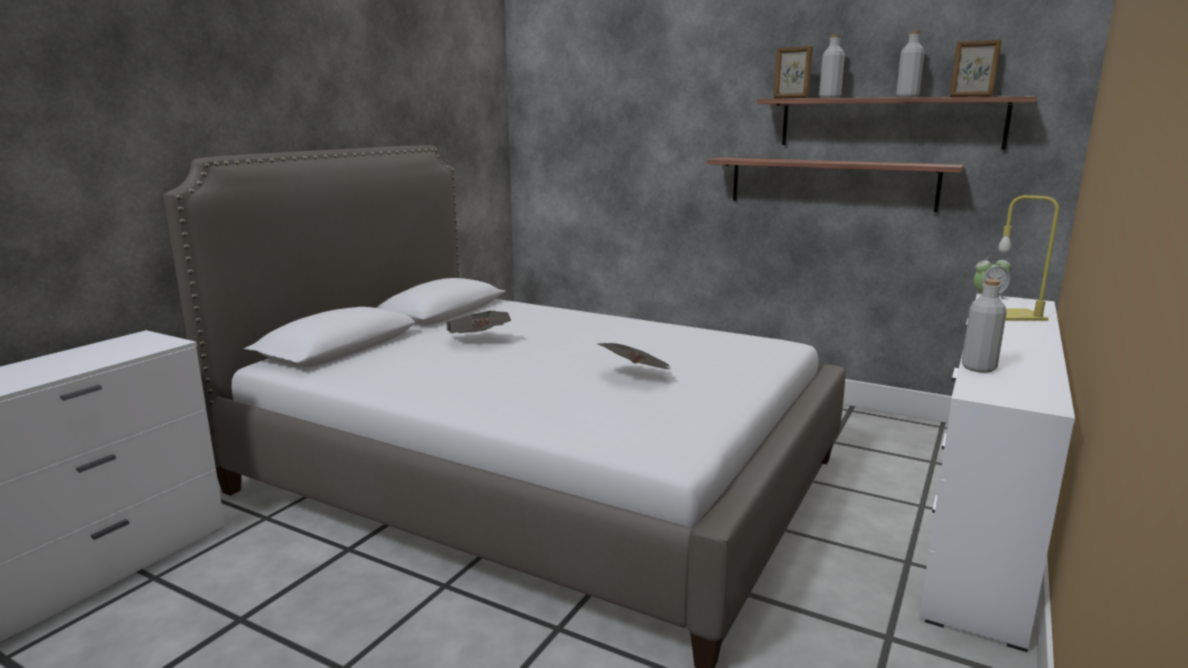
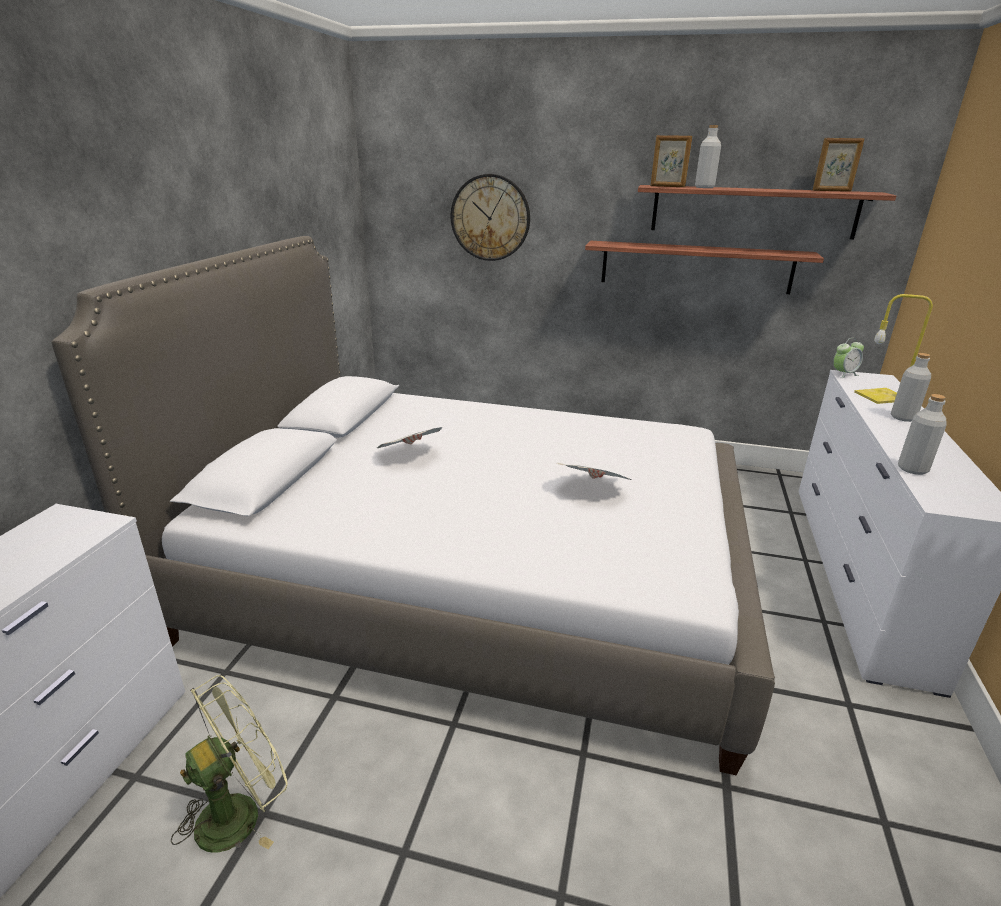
camera: 15 degrees left, 10 degrees up
(223, 615) = (240, 811): none -> green fan
(624, 137) = (490, 218): none -> wall clock
(907, 97) = (777, 190): grey bottle -> grey bottle (903, 417)

